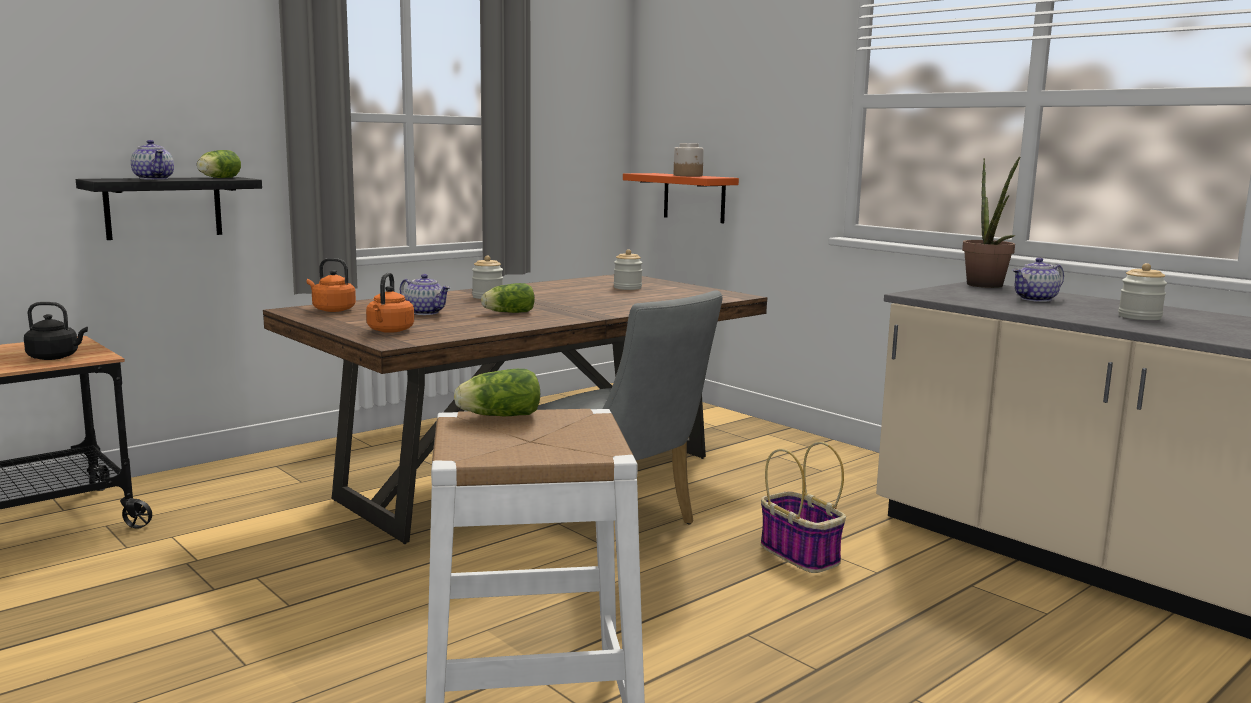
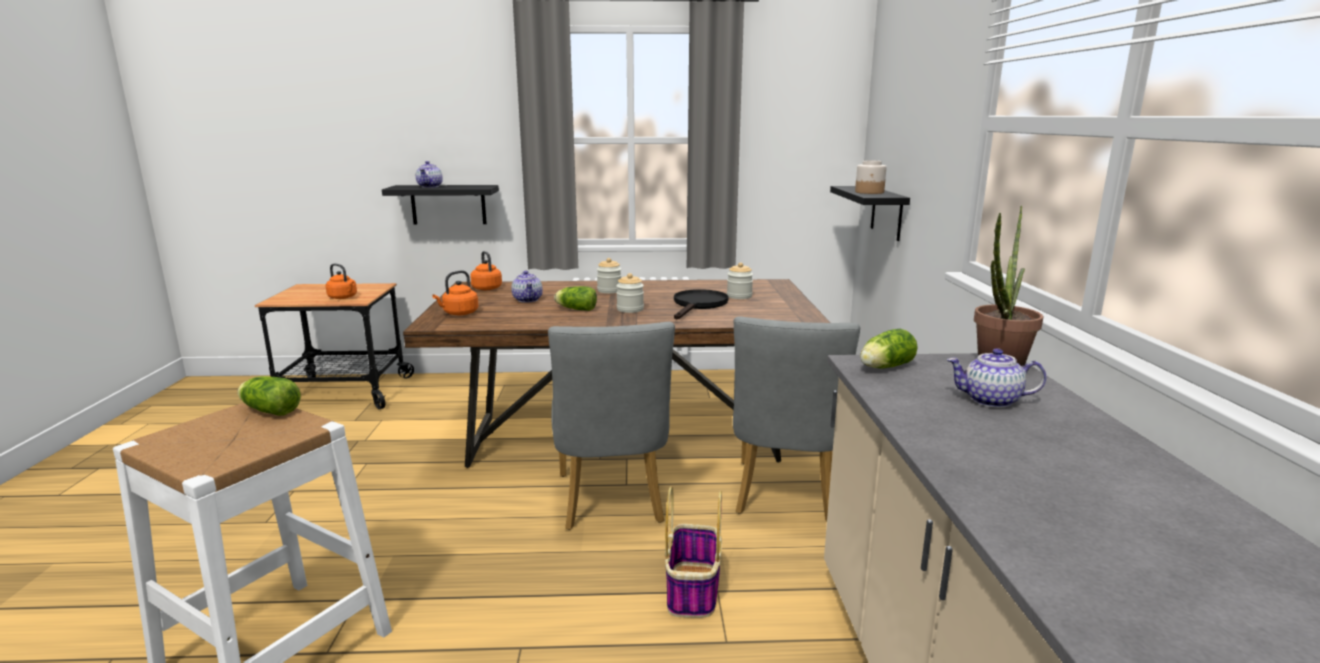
camera: 40 degrees right, 5 degrees up
(56, 357) = (343, 297): black kettle -> orange kettle
(217, 178) = (471, 186): lettuce -> lettuce (884, 367)
(614, 297) = (698, 305): none -> black frying pan
(694, 197) = (886, 213): orange shelf -> black shelf
(752, 479) = (785, 497): none -> grey chair
(1139, 317) = (1042, 468): jar -> jar (630, 309)

